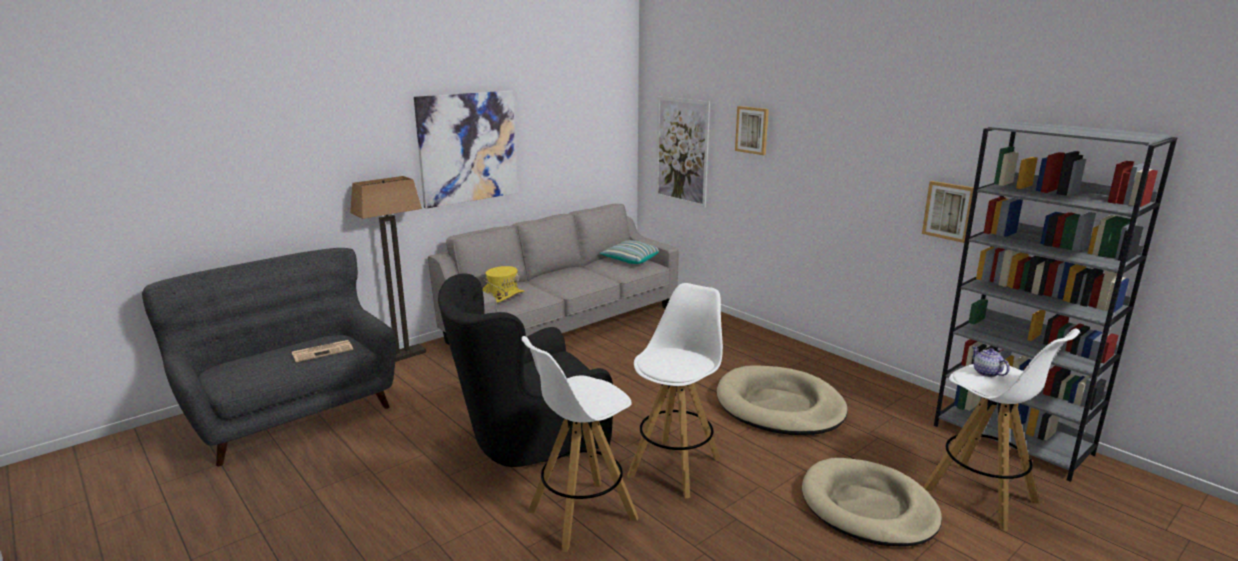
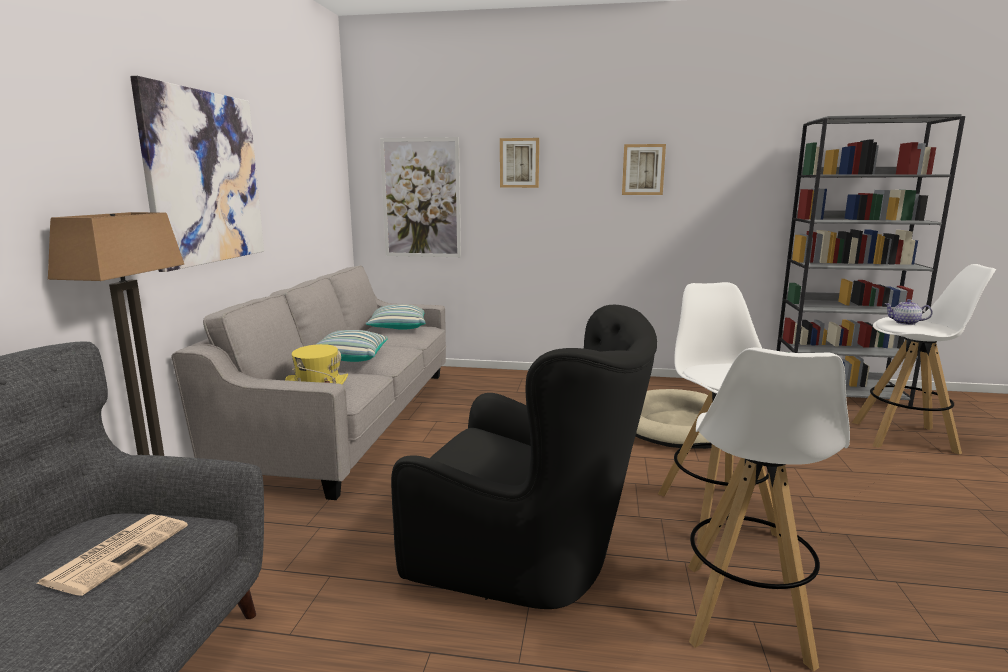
camera: 40 degrees left, 5 degrees down
(526, 438) = (529, 558): black armchair -> black armchair turned 90 degrees counterclockwise
(555, 279) = (348, 358): none -> pillow
(868, 507) = (882, 476): beige dog bed -> none
(949, 211) = (745, 212): picture -> picture (643, 169)

